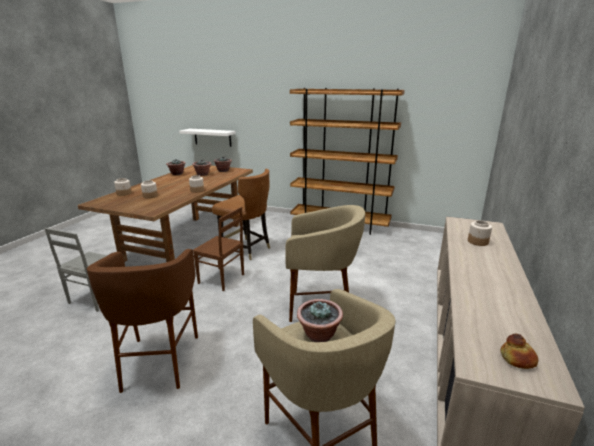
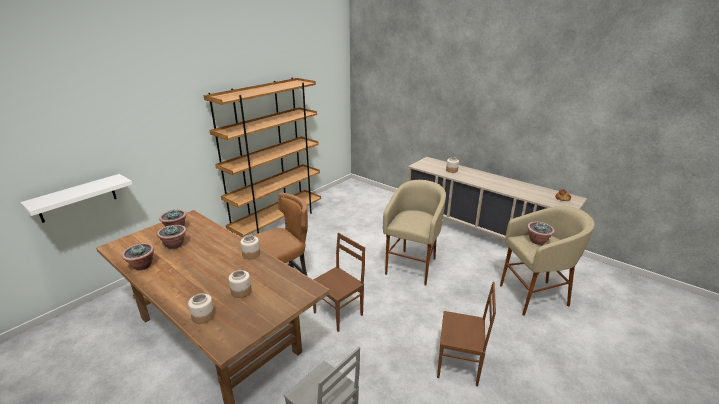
camera: 70 degrees left, 5 degrees up
(159, 362) = (459, 365): brown stool -> brown chair

